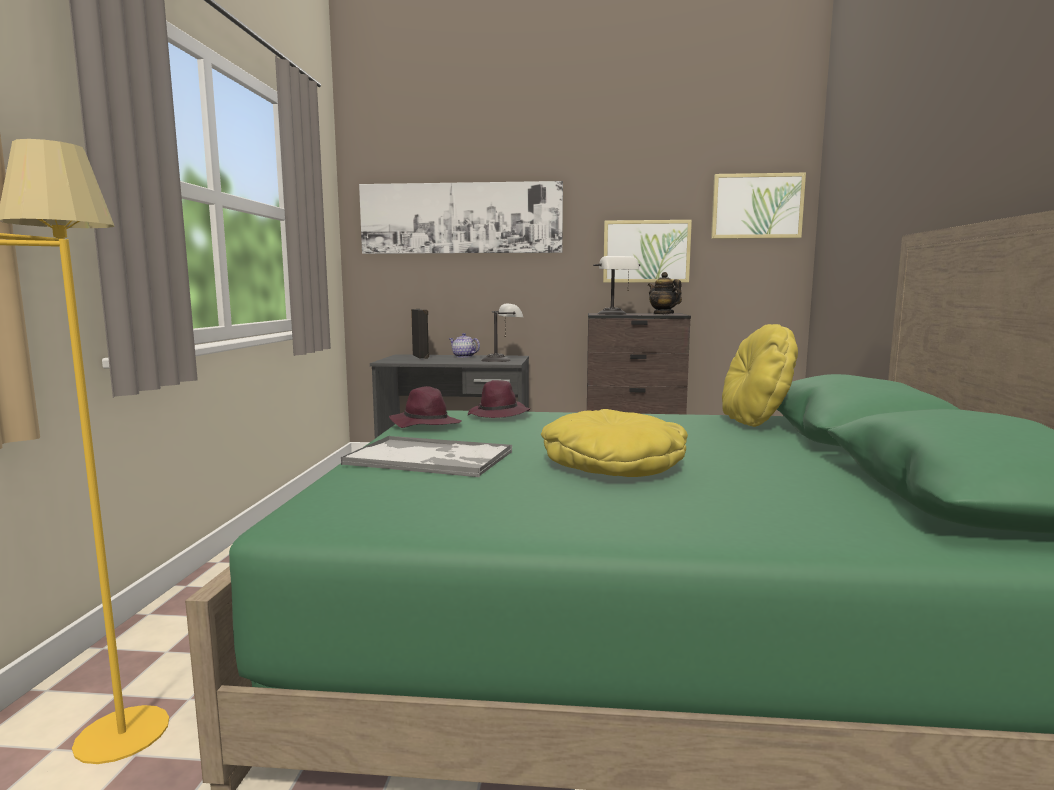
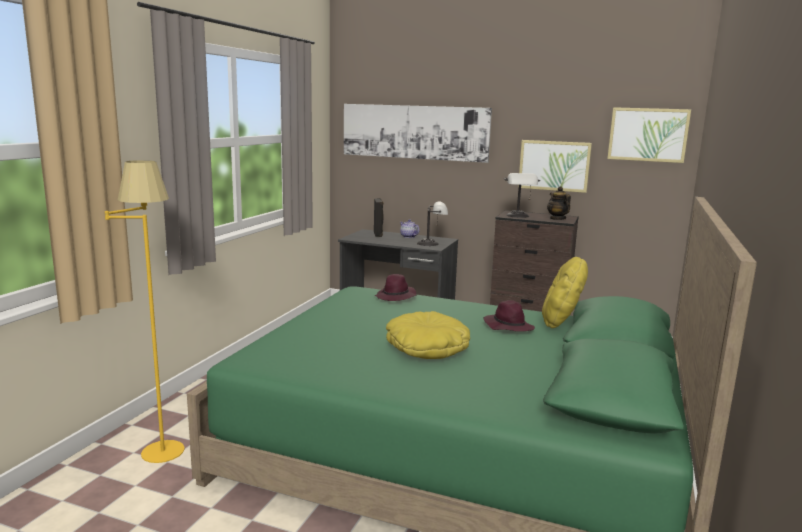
camera: 15 degrees right, 5 degrees up
(425, 424) = (344, 301): purple hat -> purple hat (508, 326)
(431, 458) = (328, 329): tray -> none

